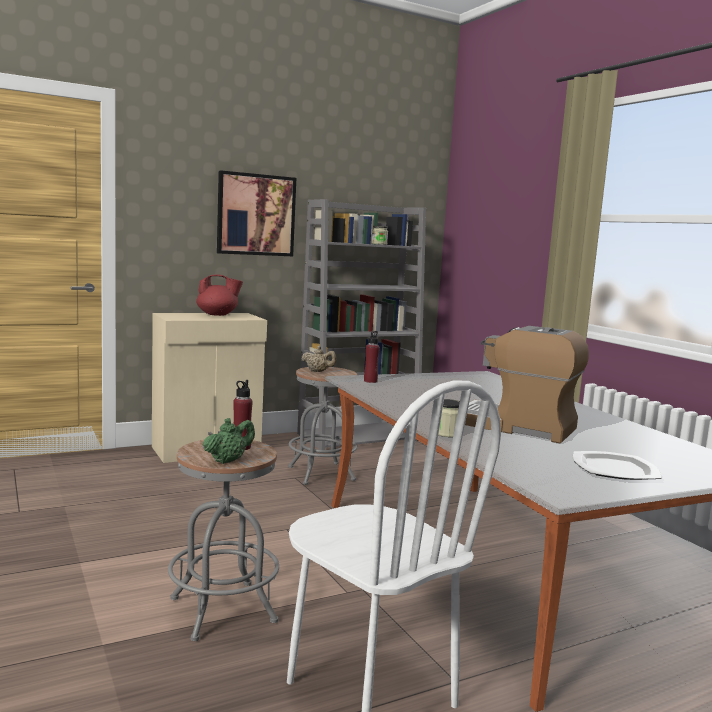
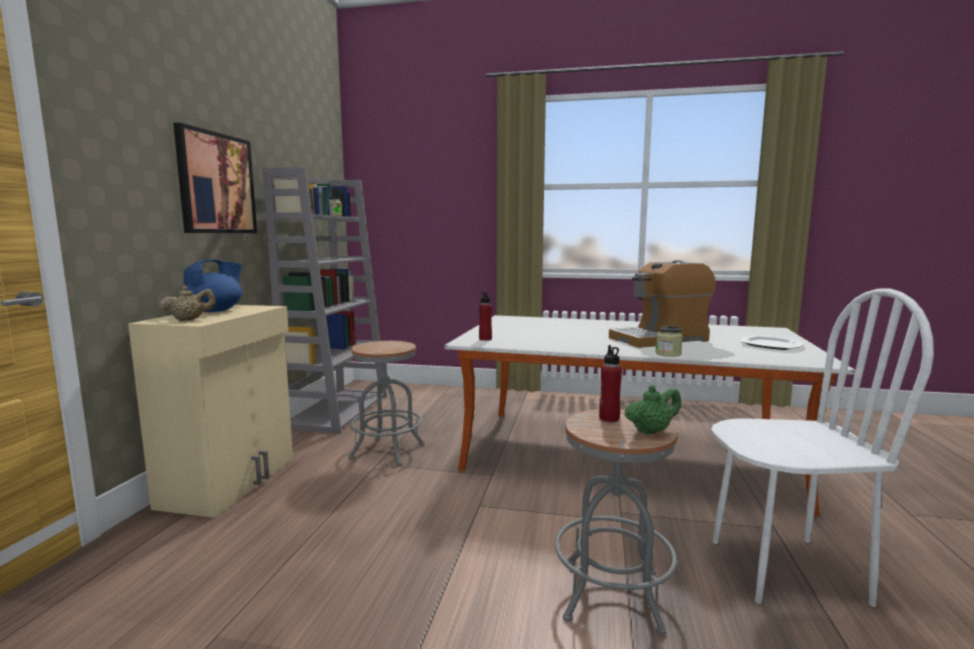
camera: 50 degrees left, 0 degrees up
(218, 315) = (216, 311): red teapot -> blue teapot
(228, 460) = (651, 431): green teapot -> green teapot turned 75 degrees clockwise
(318, 371) = (378, 348): beige teapot -> beige teapot (189, 320)

